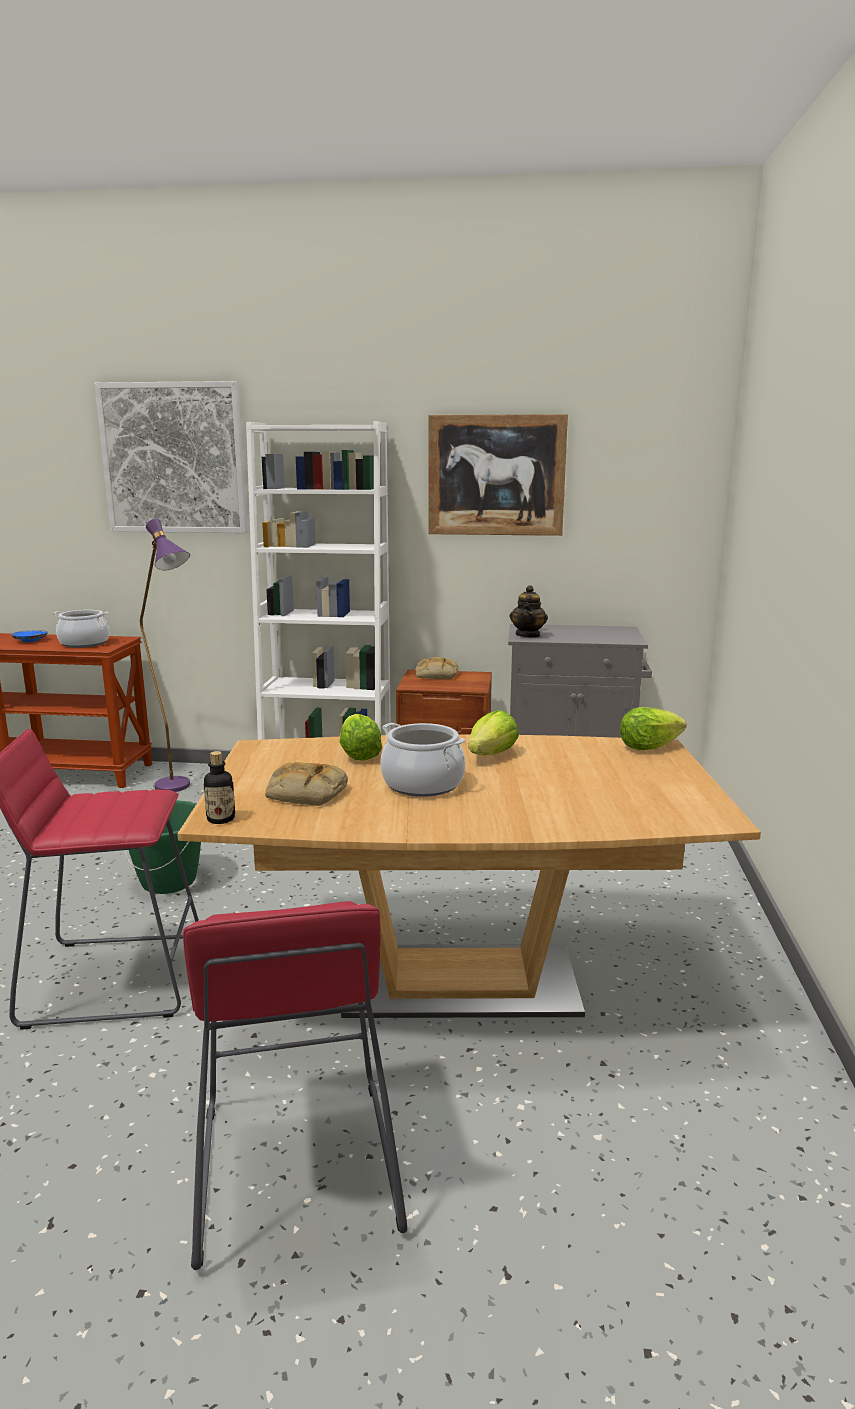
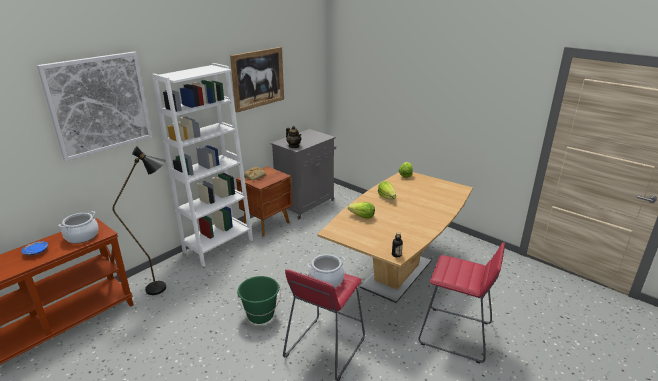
camera: 55 degrees left, 10 degrees up
(180, 789) = (164, 287): purple floor lamp -> black floor lamp
(305, 793) = (388, 235): bread -> none
(422, 784) = (400, 215): cooking pot -> cooking pot (326, 280)

